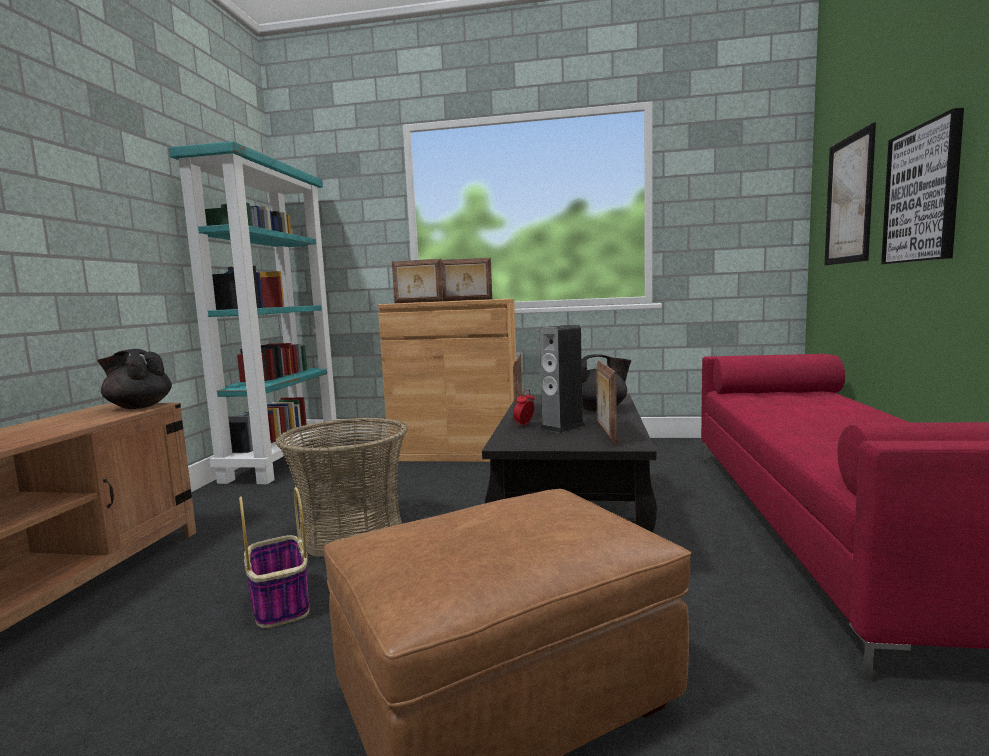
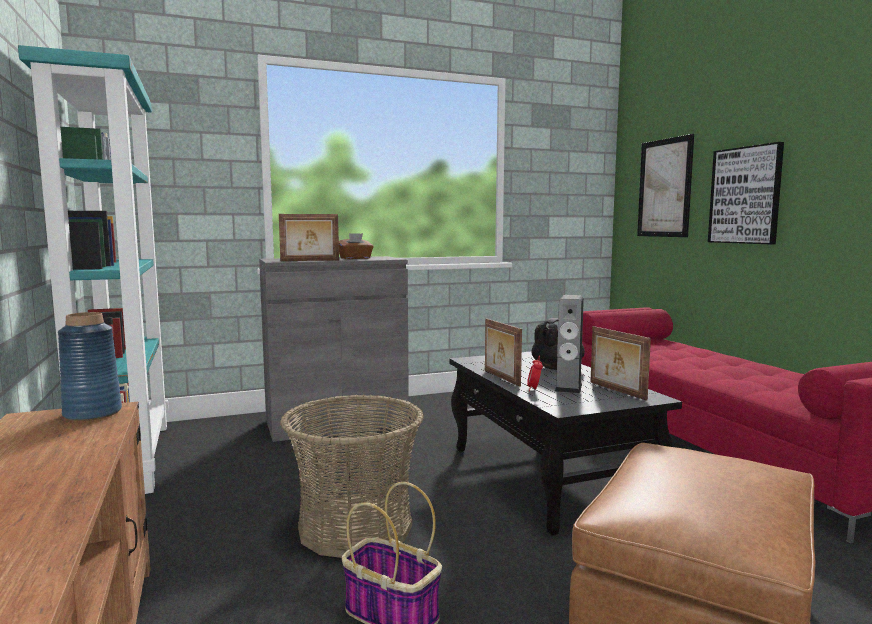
camera: 30 degrees left, 0 degrees up
(138, 407) = (92, 413): black teapot -> blue vase
(456, 452) = (336, 422): brown cabinet -> grey cabinet
(467, 300) = (355, 258): picture frame -> brown tissue box

